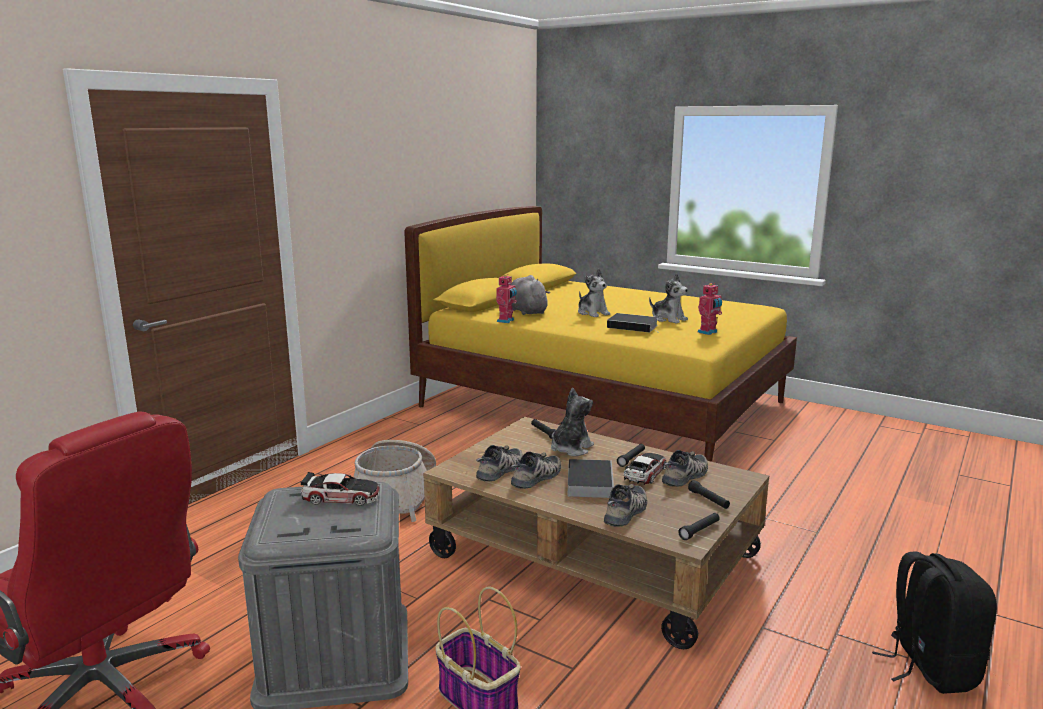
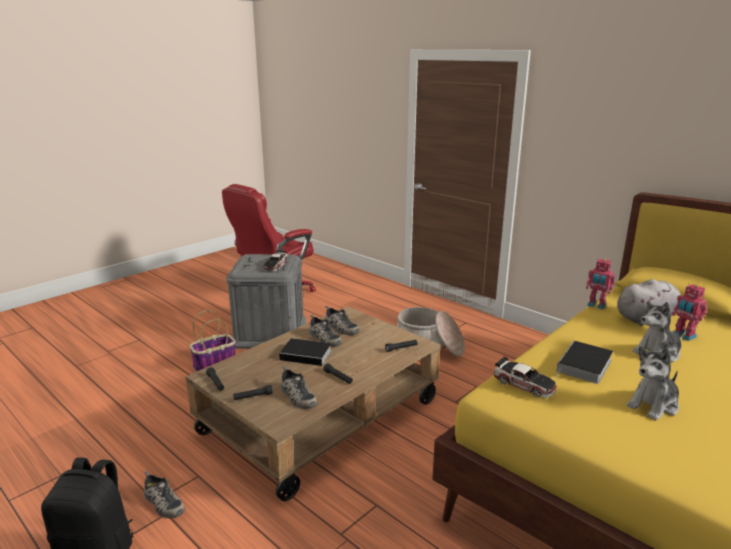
camera: 100 degrees right, 5 degrees up
(570, 448) = (367, 355): plush toy -> none
(627, 512) = (257, 362): shoe -> shoe (162, 503)
(645, 473) = (310, 379): toy car -> toy car (524, 384)
(708, 332) = (579, 420): toy robot -> toy robot (683, 336)

